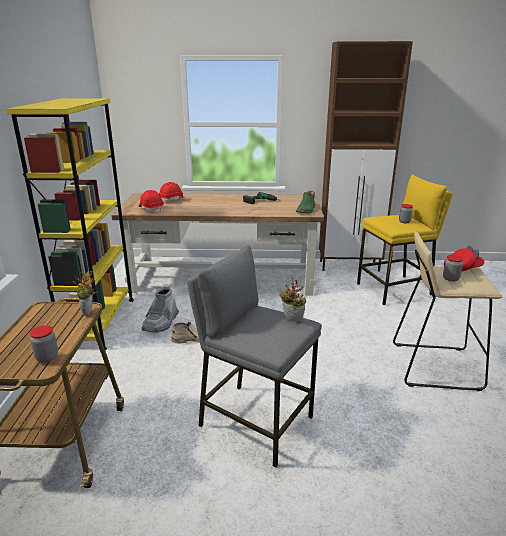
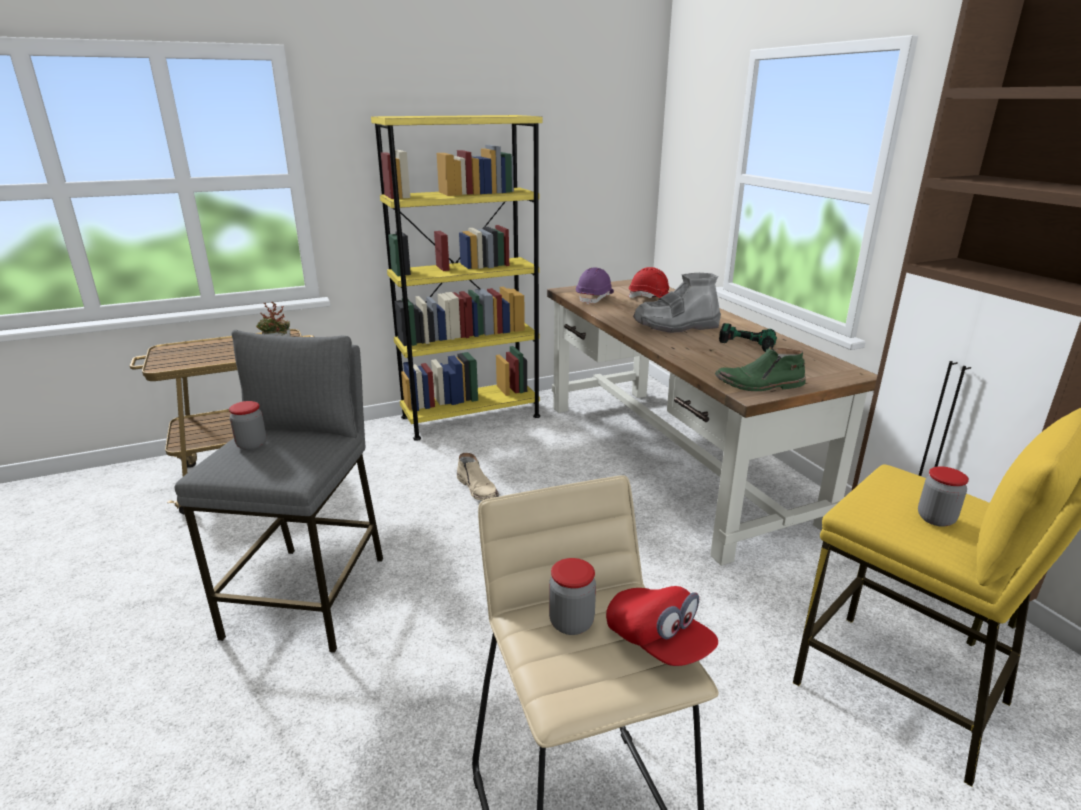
camera: 65 degrees right, 0 degrees up
(47, 357) = (180, 362): jar -> jar (251, 444)
(151, 209) = (595, 298): red hard hat -> purple hard hat
(161, 323) = (499, 453): grey boot -> grey boot (676, 326)
(291, 320) = (294, 465): potted plant -> none

